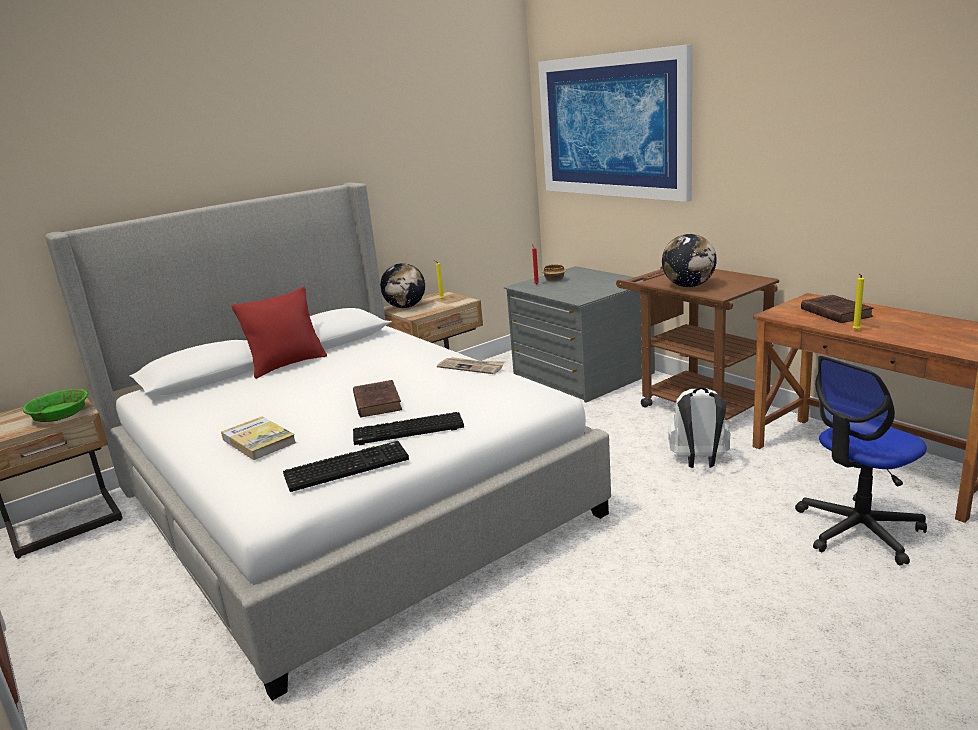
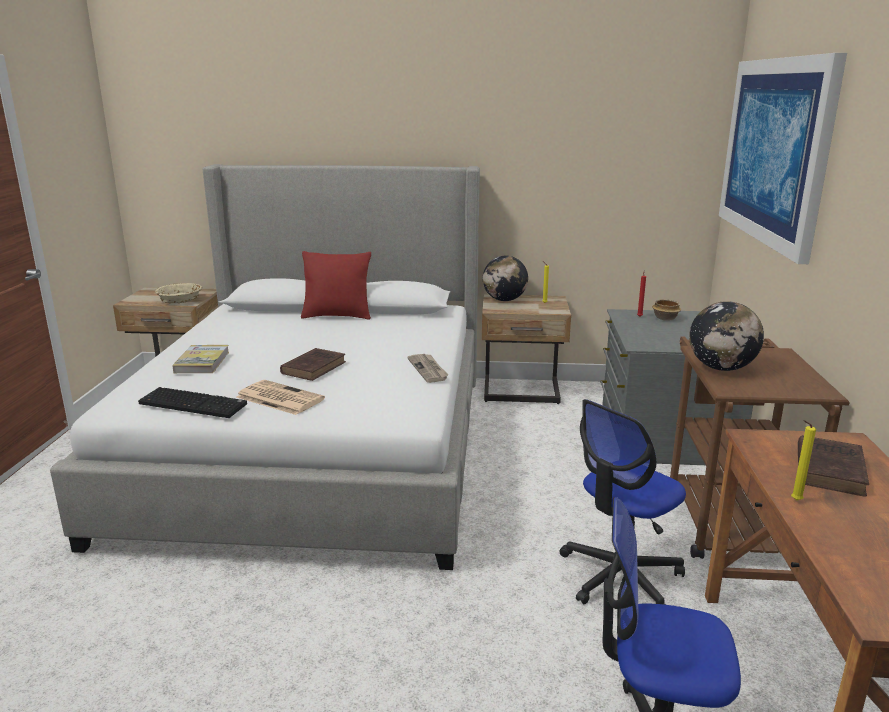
camera: 40 degrees right, 0 degrees up
(60, 415) = (180, 300): green bowl -> beige bowl
(407, 431) = (278, 398): keyboard -> newspaper
(699, 462) = (620, 576): white backpack -> office chair

